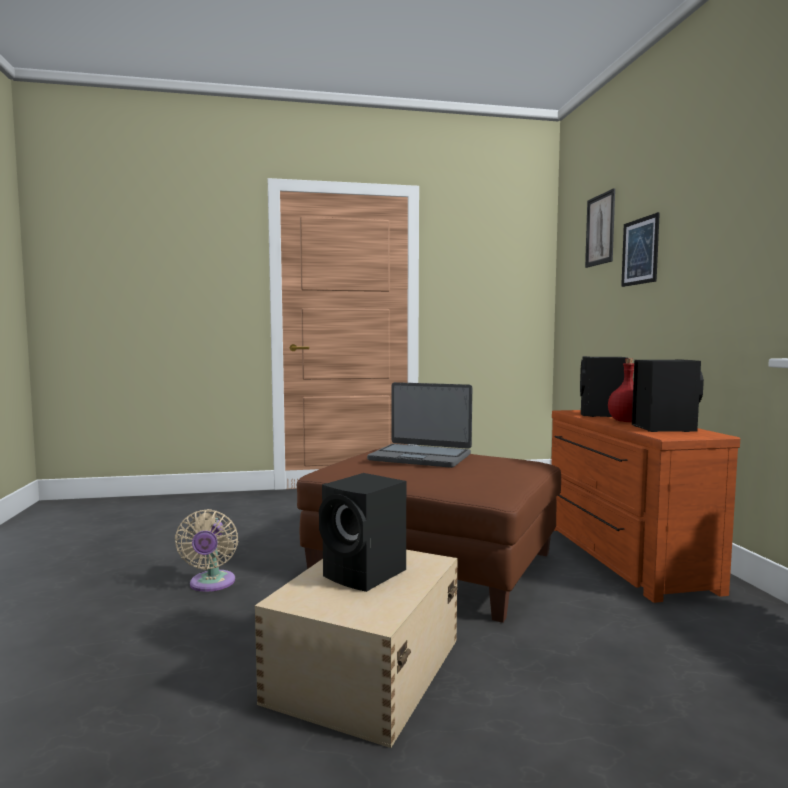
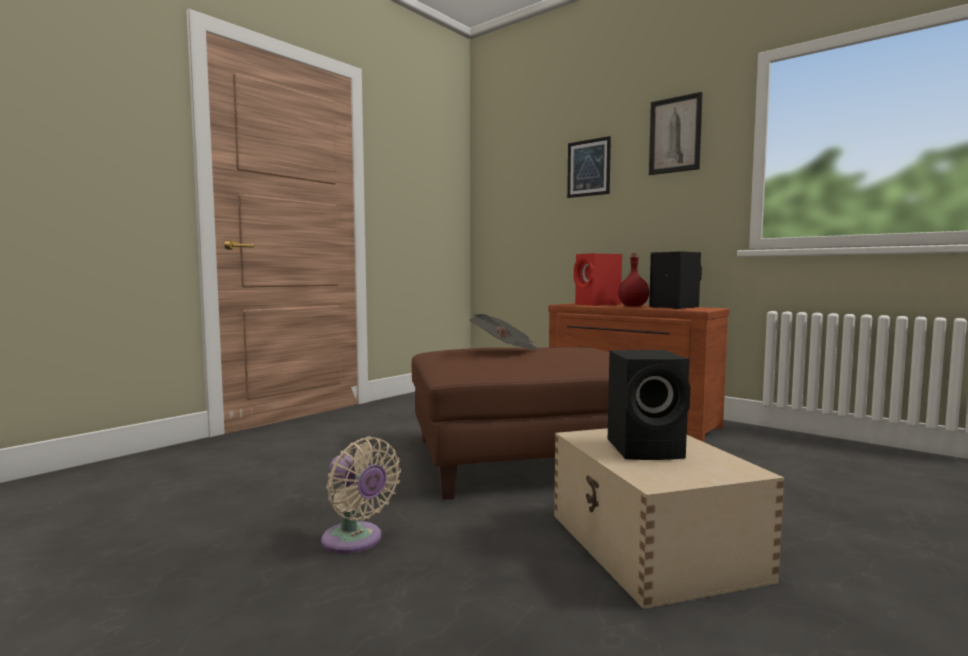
camera: 40 degrees left, 0 degrees up
(421, 457) = (505, 351): laptop -> newspaper
(600, 230) = (535, 146): picture -> picture (675, 135)
(602, 415) = (598, 304): black speaker -> red speaker

